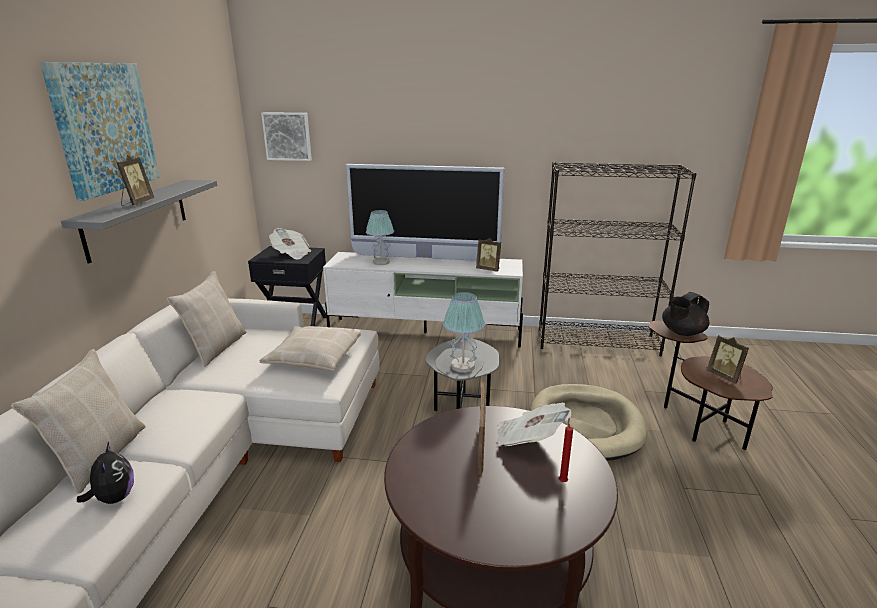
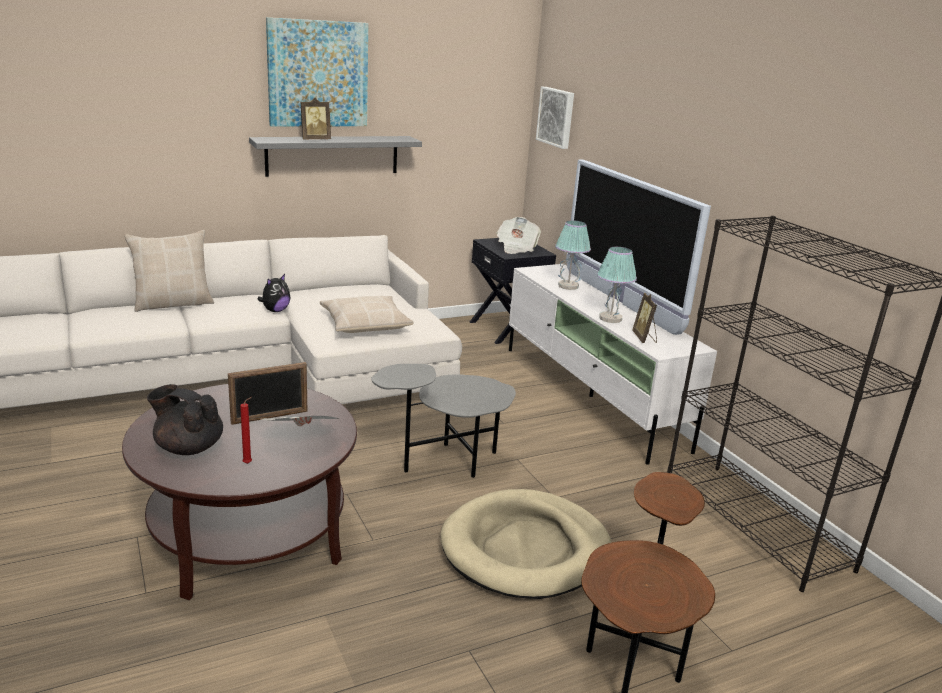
camera: 55 degrees right, 0 degrees up
(114, 498) = (135, 321): plush toy -> plush toy (275, 310)
(216, 348) = (339, 288): beige pillow -> none
(462, 366) = (398, 378): table lamp -> table lamp (610, 318)
(682, 332) = (667, 500): black teapot -> black teapot (188, 448)
(725, 376) = (644, 582): picture frame -> none

